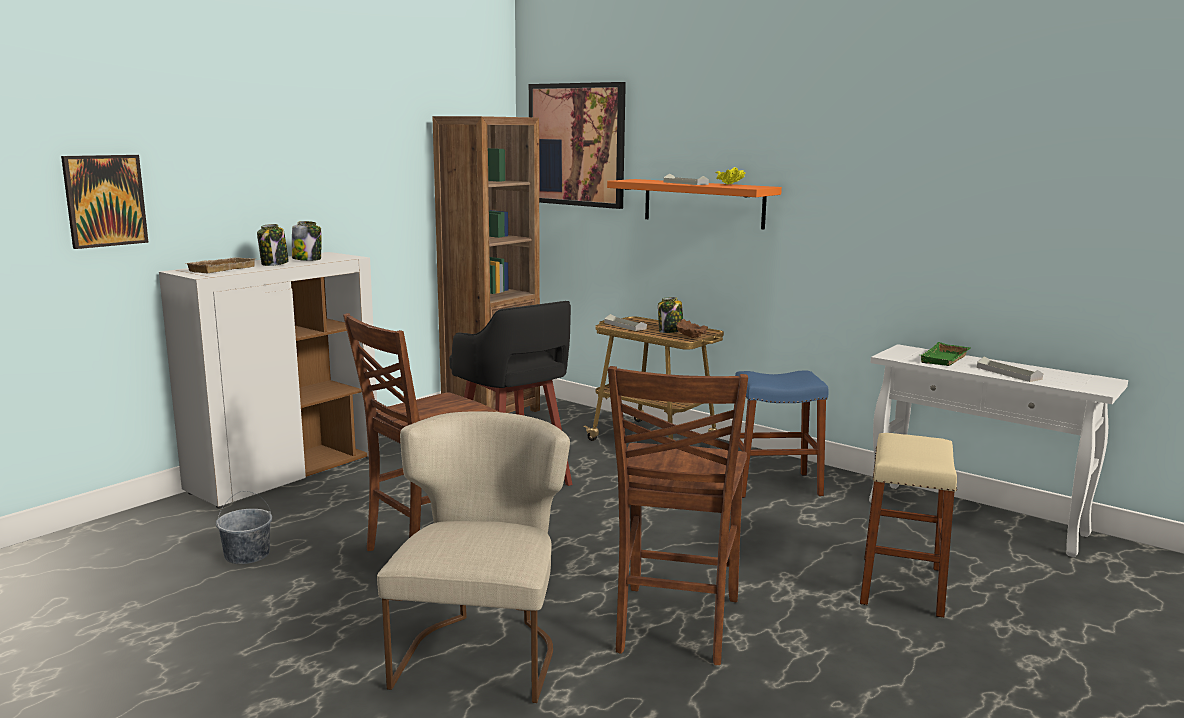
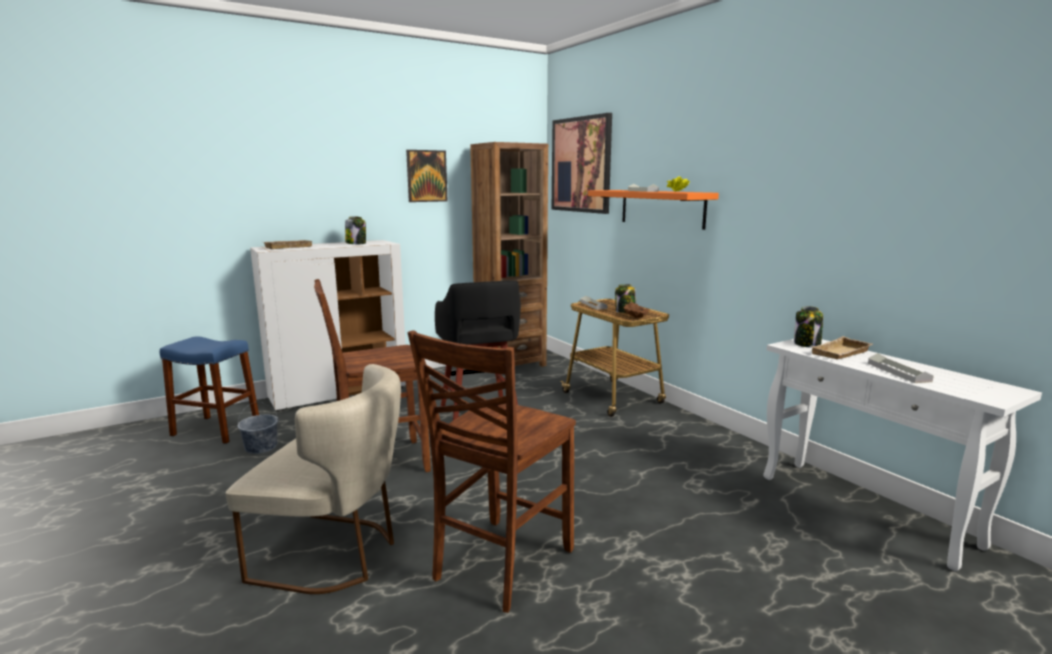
camera: 20 degrees right, 0 degrees up
(105, 200) = (211, 198): picture -> picture (426, 176)
(274, 264) = (328, 245): jar -> jar (807, 344)
(481, 651) = (335, 554): beige chair -> beige chair turned 75 degrees clockwise
(774, 485) = (685, 448): blue stool -> blue stool (216, 430)
(901, 585) = (739, 567): beige stool -> none
(946, 360) = (842, 353): green tray -> beige tray

